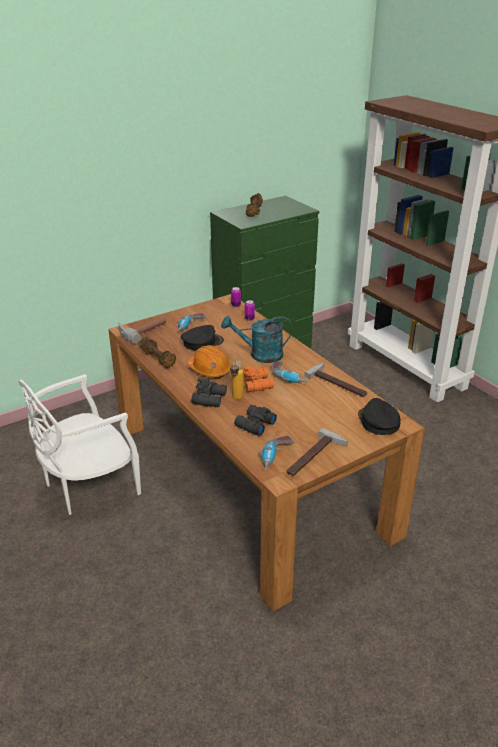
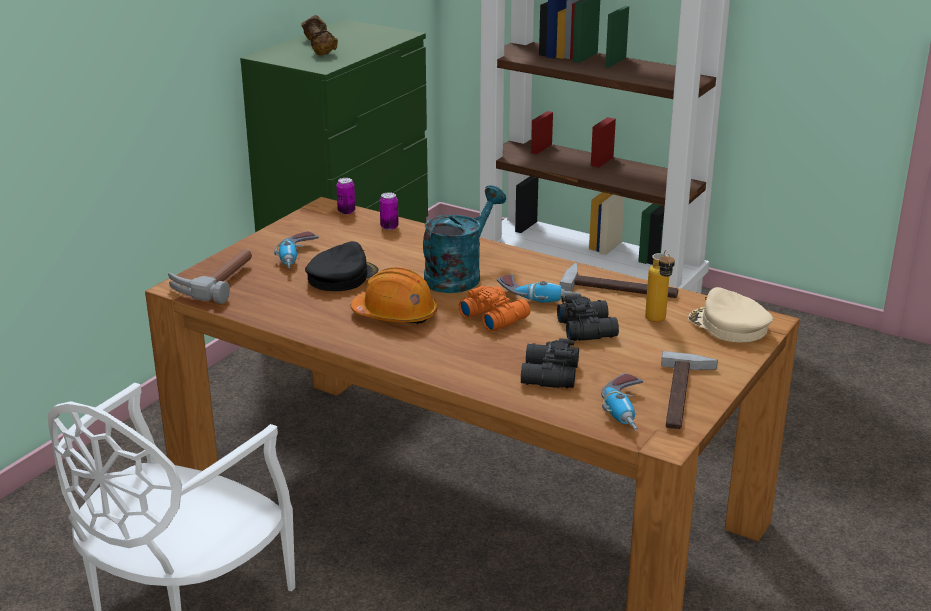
camera: 25 degrees left, 5 degrees down
(158, 359) = (287, 317): brown dumbbell -> none
(210, 398) = (439, 355): black binoculars -> black binoculars (588, 328)
(236, 399) = (483, 346): bottle -> bottle (658, 322)
(260, 355) = (459, 275): turquoise watering can -> turquoise watering can turned 150 degrees clockwise
(378, 421) = (728, 326): black cap -> beige cap

